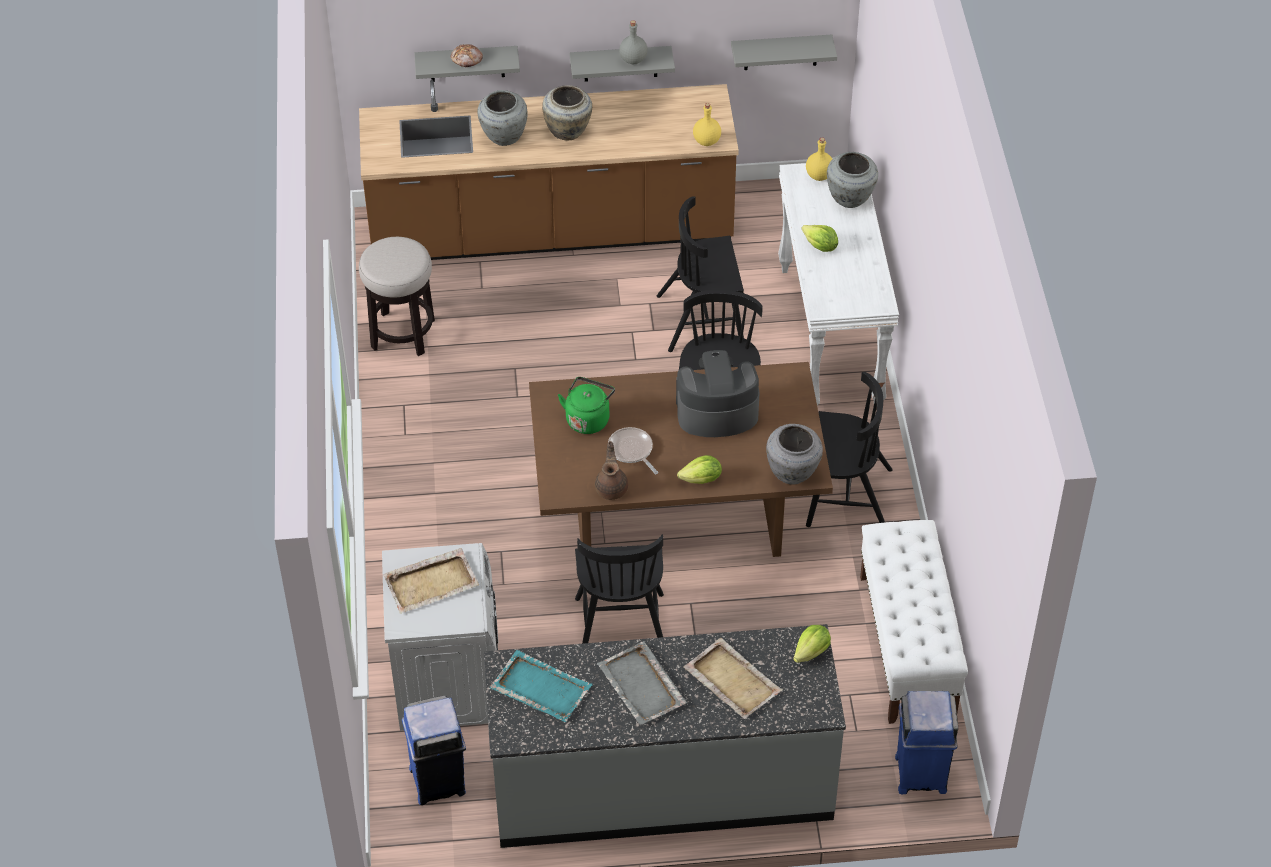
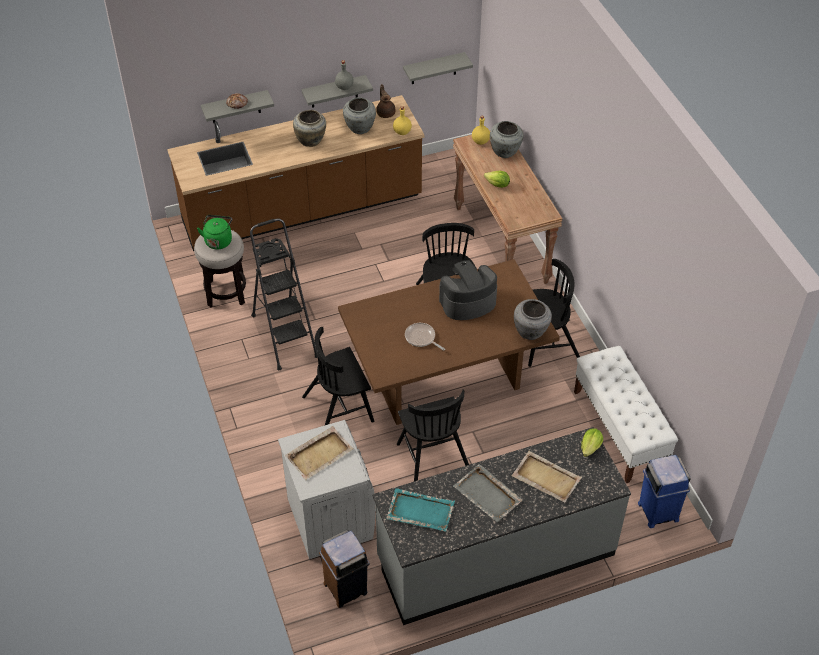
camera: 15 degrees left, 0 degrees up
(439, 780) = (346, 588): blue trash can -> brown trash can
(466, 409) = (284, 334): none -> step ladder
(503, 137) = (269, 151): grey vase -> grey vase (359, 128)
(588, 418) = (385, 322): green kettle -> green kettle (218, 240)
(612, 488) = (417, 365): brown teapot -> brown teapot (385, 112)
(702, 480) = (474, 348): lettuce -> none
(706, 318) = (419, 247): black chair -> black chair (342, 407)
(831, 338) = (501, 245): white console table -> brown console table

